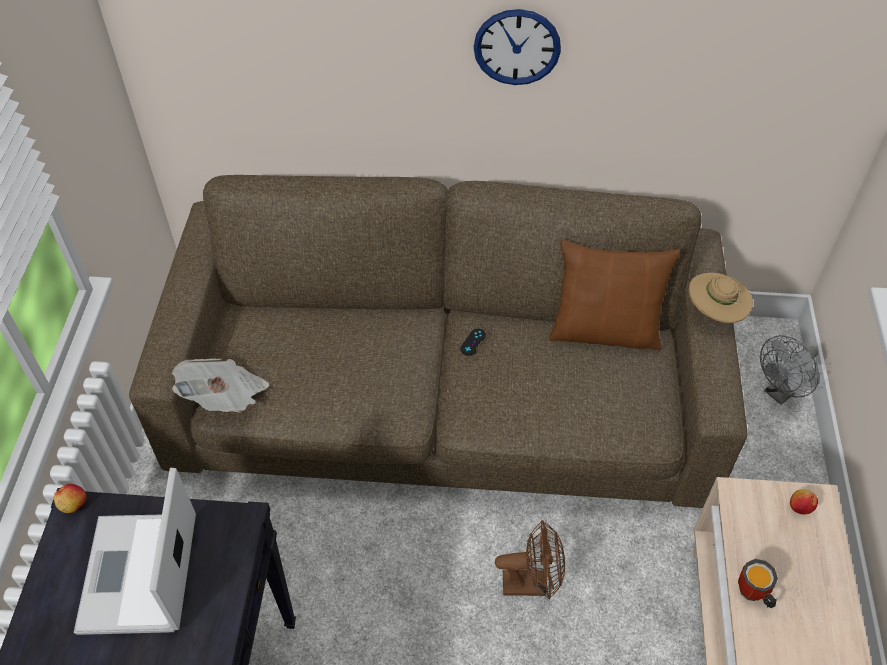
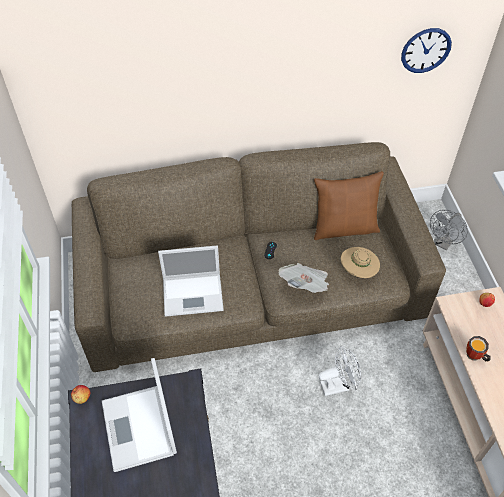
camera: 15 degrees left, 0 degrees up
(225, 397) = (132, 316): newspaper -> newspaper (305, 285)
(329, 384) = (194, 294): none -> laptop
(517, 47) = (271, 69): wall clock -> wall clock (426, 50)
(531, 583) = (338, 385): brown fan -> white fan
(715, 312) = (407, 204): beige hat -> beige hat (358, 271)

